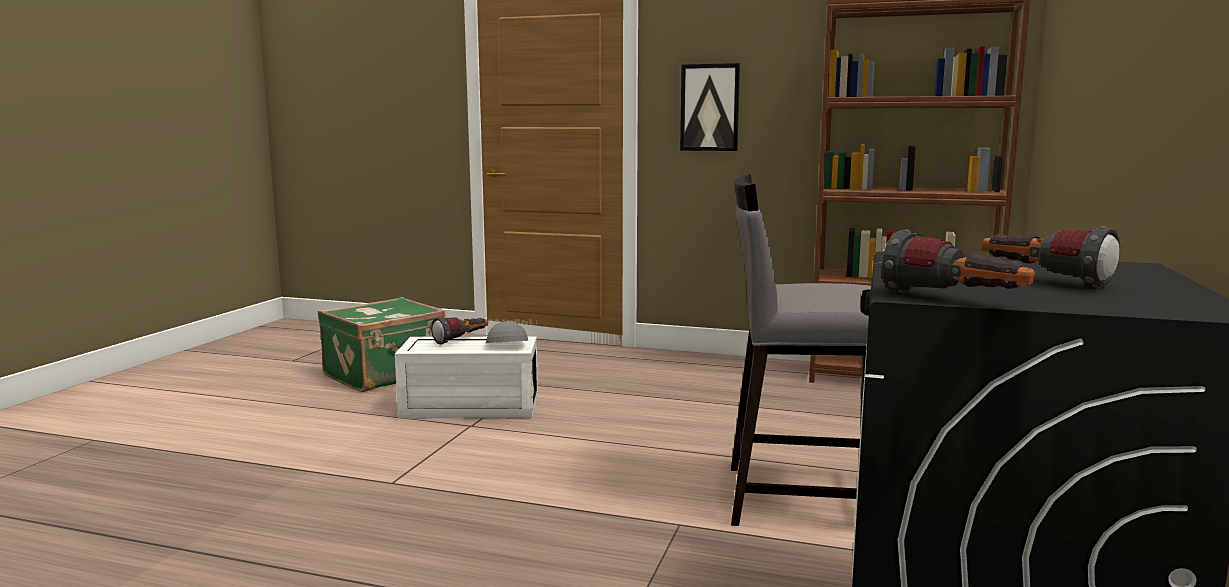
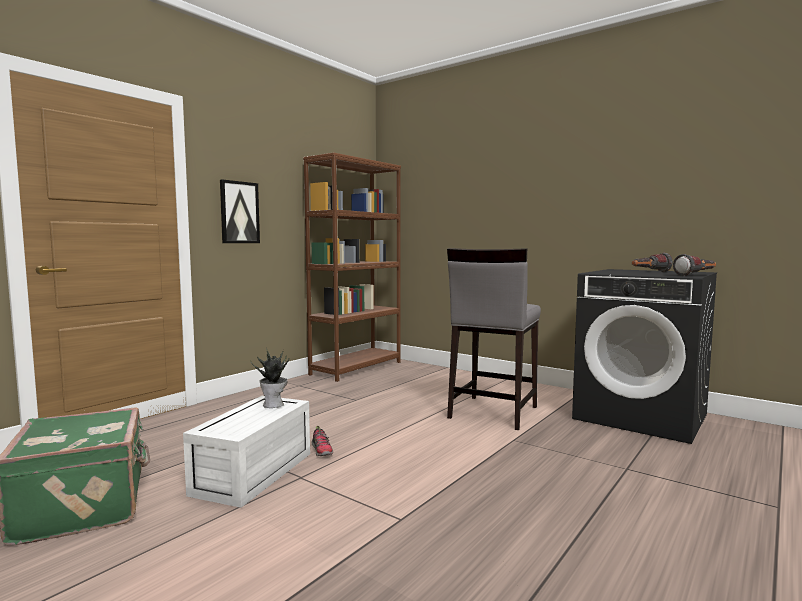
camera: 70 degrees left, 5 degrees down
(462, 340) = (234, 416): flashlight -> none
(505, 345) = (274, 405): grey cap -> potted plant
(545, 421) = (322, 451): none -> shoe

